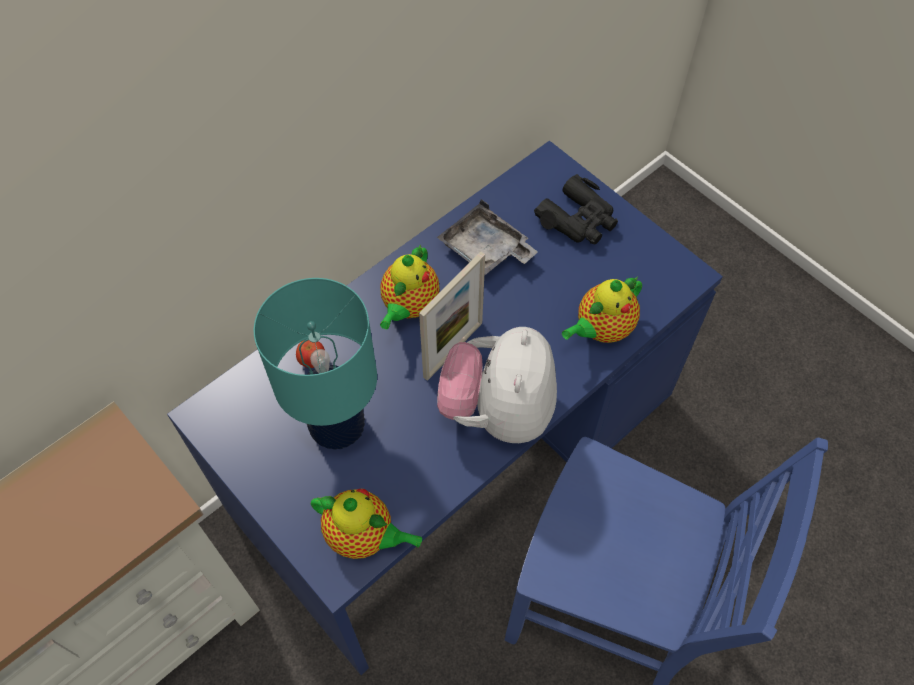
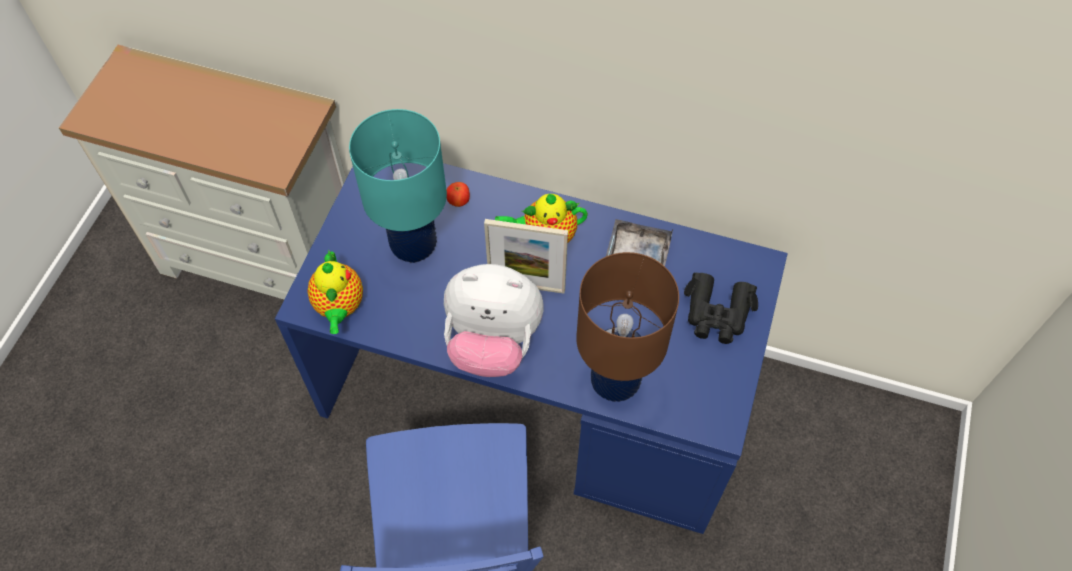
camera: 60 degrees right, 0 degrees up
(498, 410) = (492, 342): plush toy -> plush toy turned 150 degrees counterclockwise
(601, 330) = (616, 382): teapot -> brown table lamp

